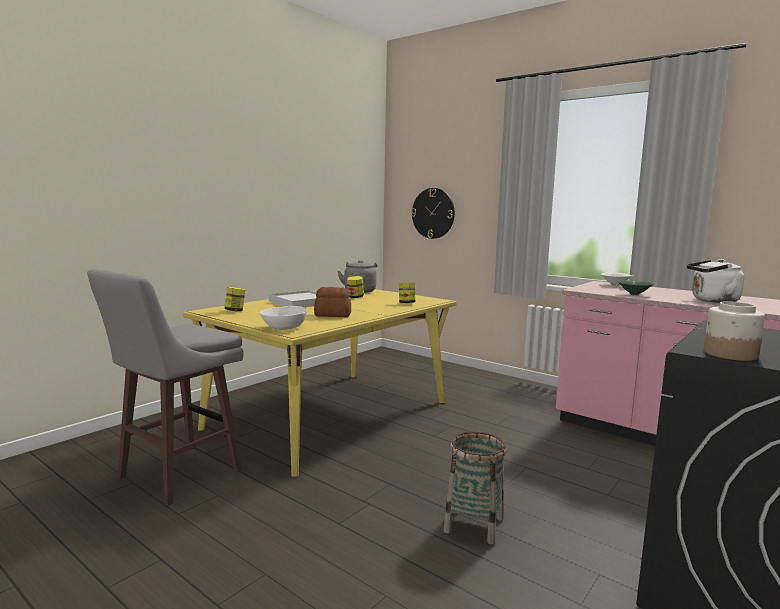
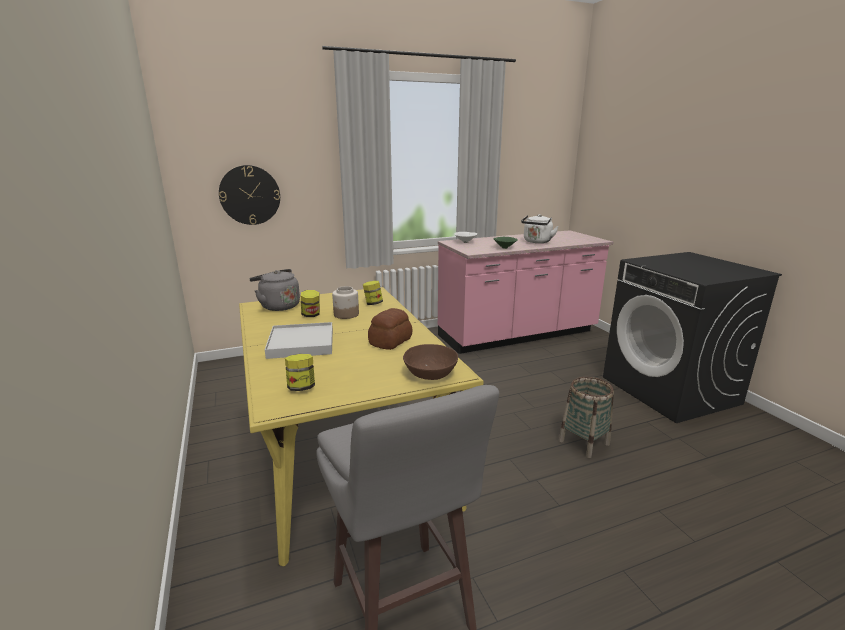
camera: 60 degrees left, 10 degrees up
(284, 328) = (430, 374): white bowl -> brown bowl
(730, 354) = (711, 277): jar -> jar (346, 314)

